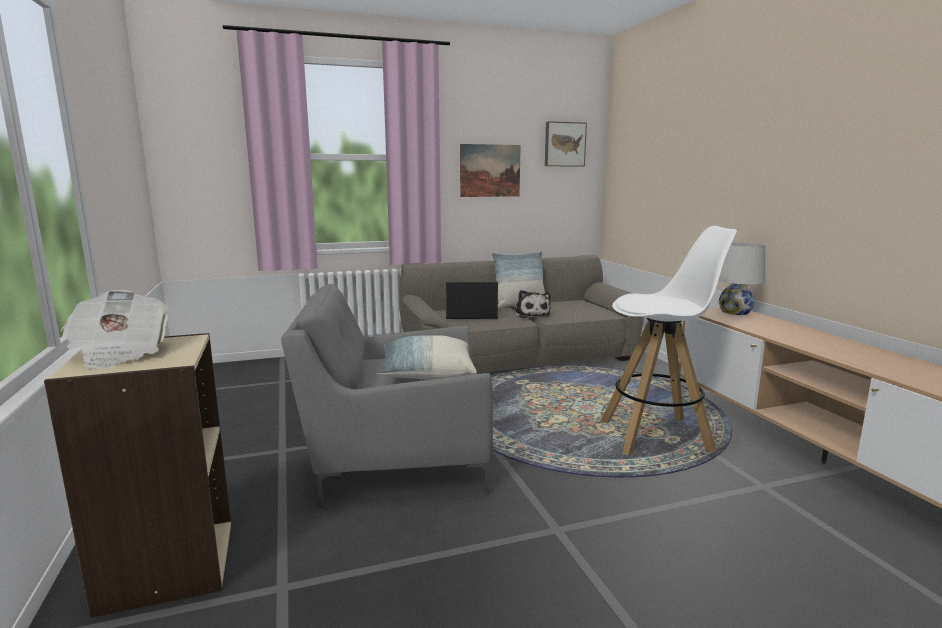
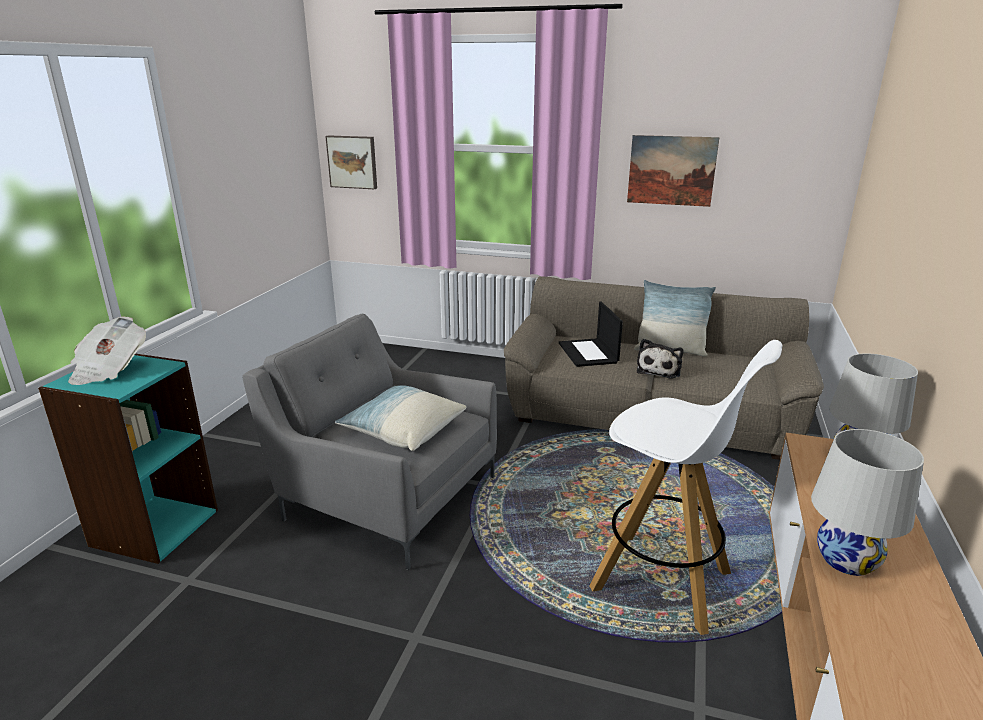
camera: 35 degrees right, 10 degrees up
(167, 565) = (154, 527): beige bookcase -> turquoise bookcase
(470, 315) = (589, 353): laptop -> laptop turned 135 degrees counterclockwise
(564, 144) = (792, 137): picture -> picture (353, 162)
(811, 345) = (847, 560): none -> white table lamp

